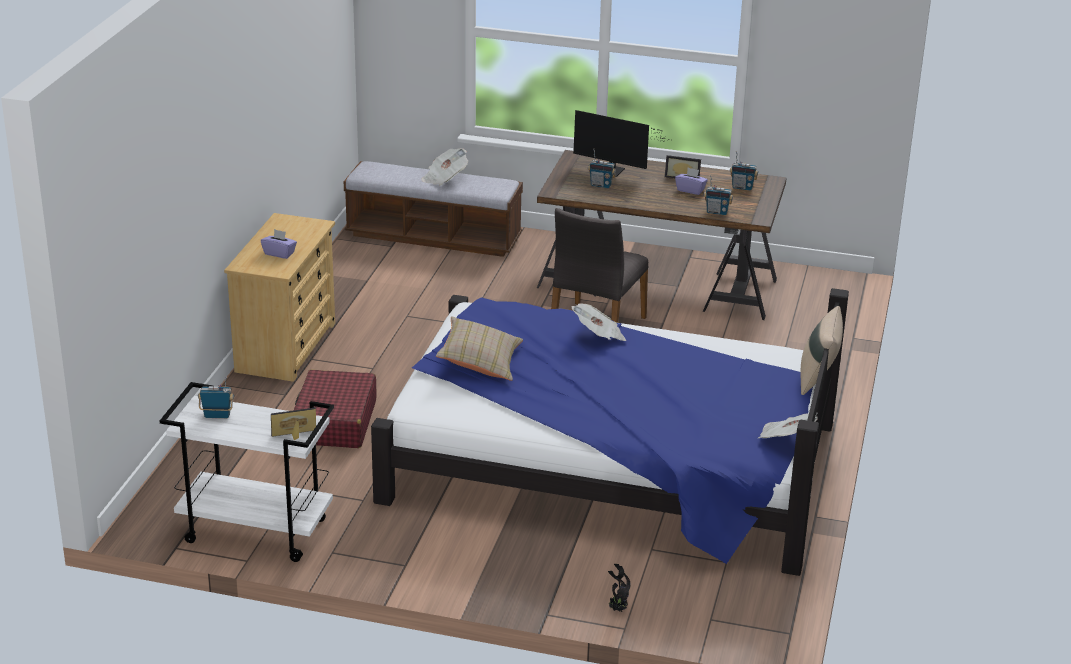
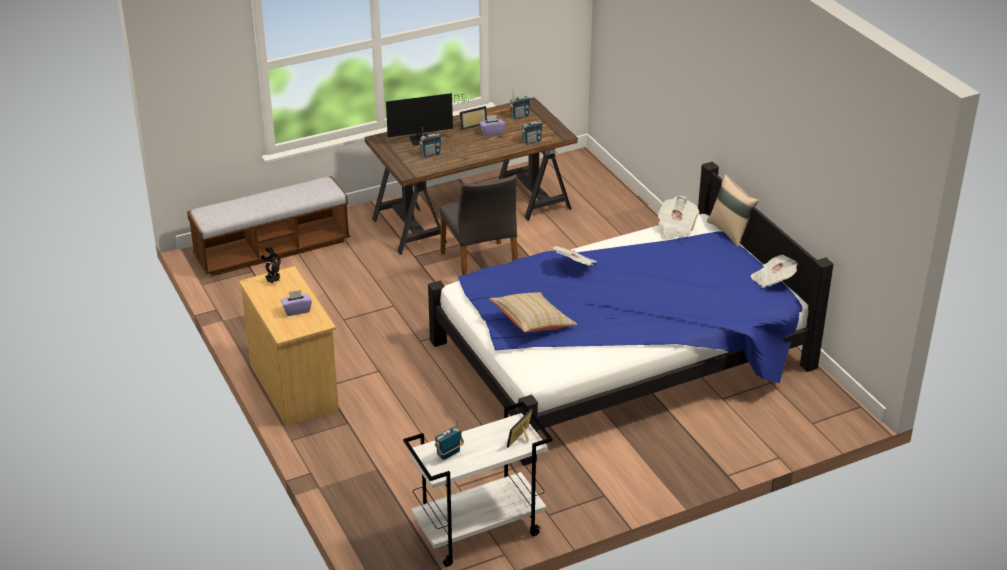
camera: 40 degrees left, 5 degrees up
(334, 422) = (412, 424): red suitcase -> none
(444, 178) = (277, 197): newspaper -> newspaper (676, 227)
(617, 609) = (758, 448): potted plant -> potted plant (272, 282)

